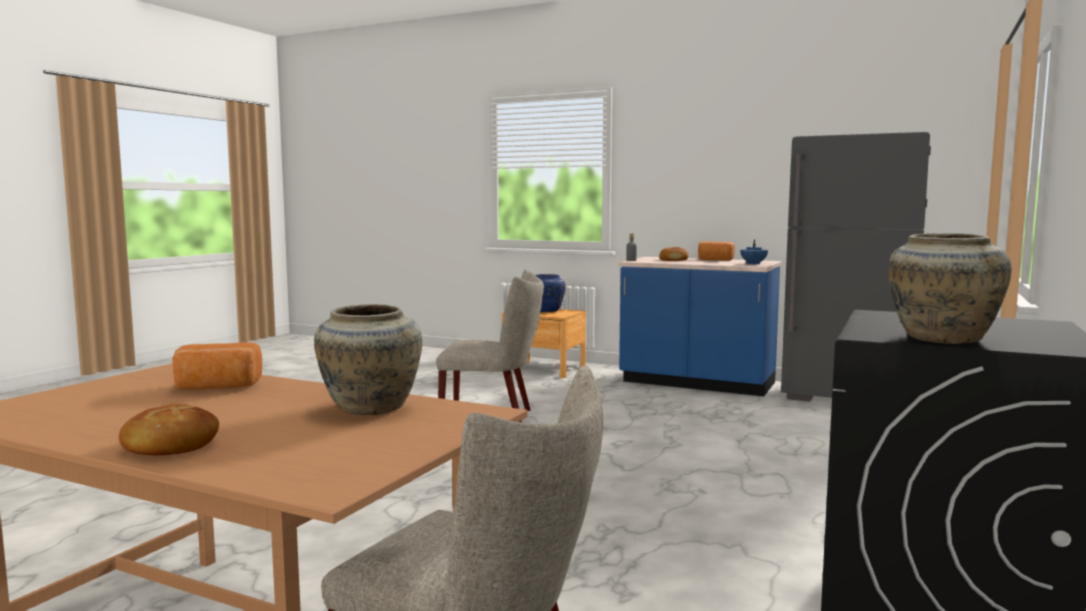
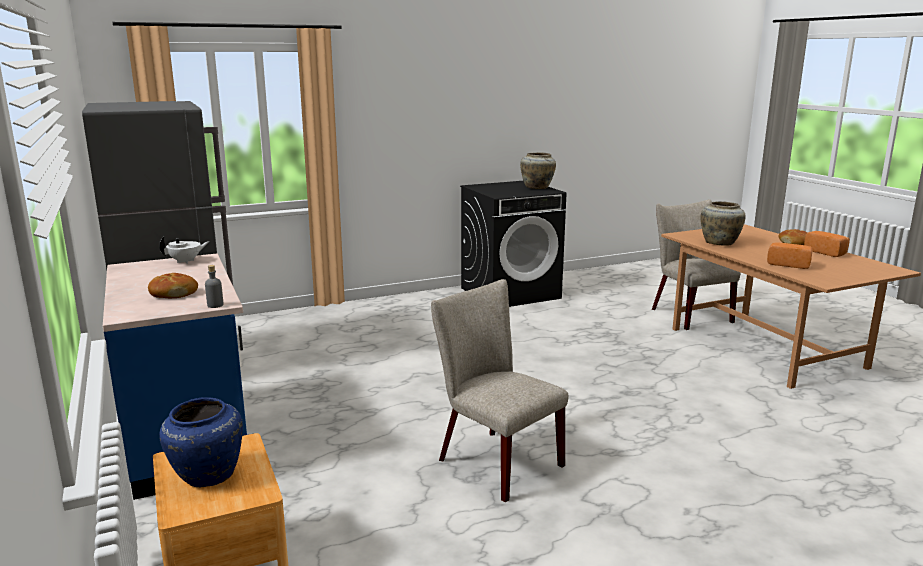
camera: 140 degrees left, 10 degrees up
(715, 260) = (142, 282): bread -> bread (826, 252)
(753, 264) = (186, 261): blue teapot -> white teapot

